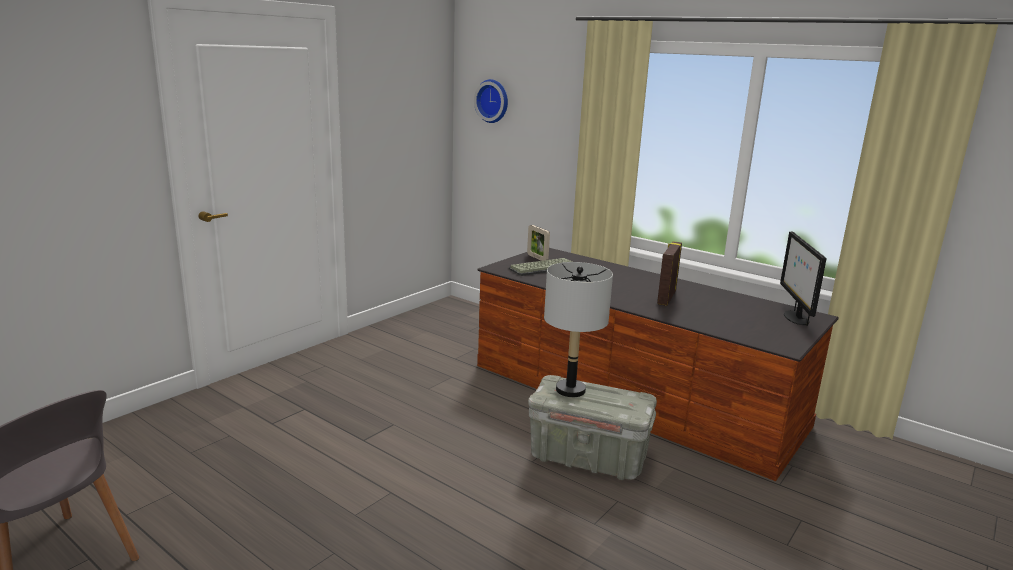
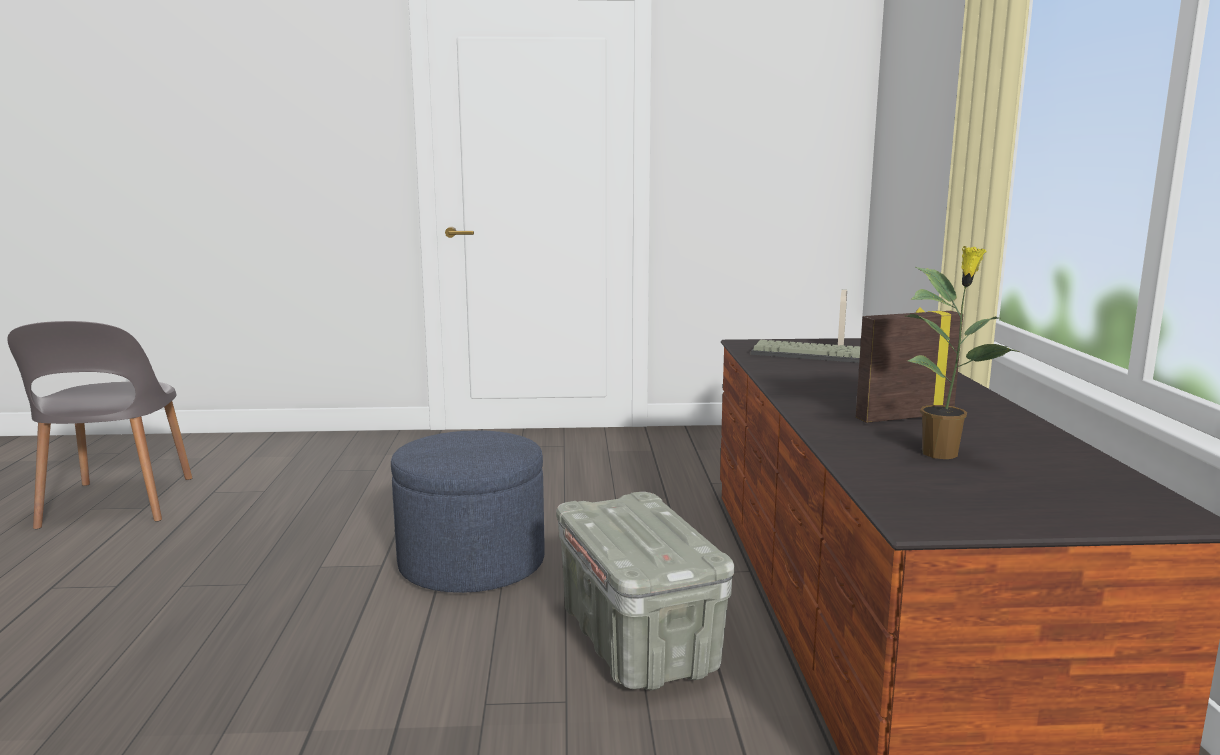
camera: 50 degrees right, 5 degrees down
(437, 463) = (471, 563): none -> blue ottoman
(493, 101) = (903, 105): wall clock -> none
(570, 390) = (627, 512): grey table lamp -> none
(719, 313) = (942, 454): none -> potted plant
(795, 317) = (1108, 502): monitor -> none

